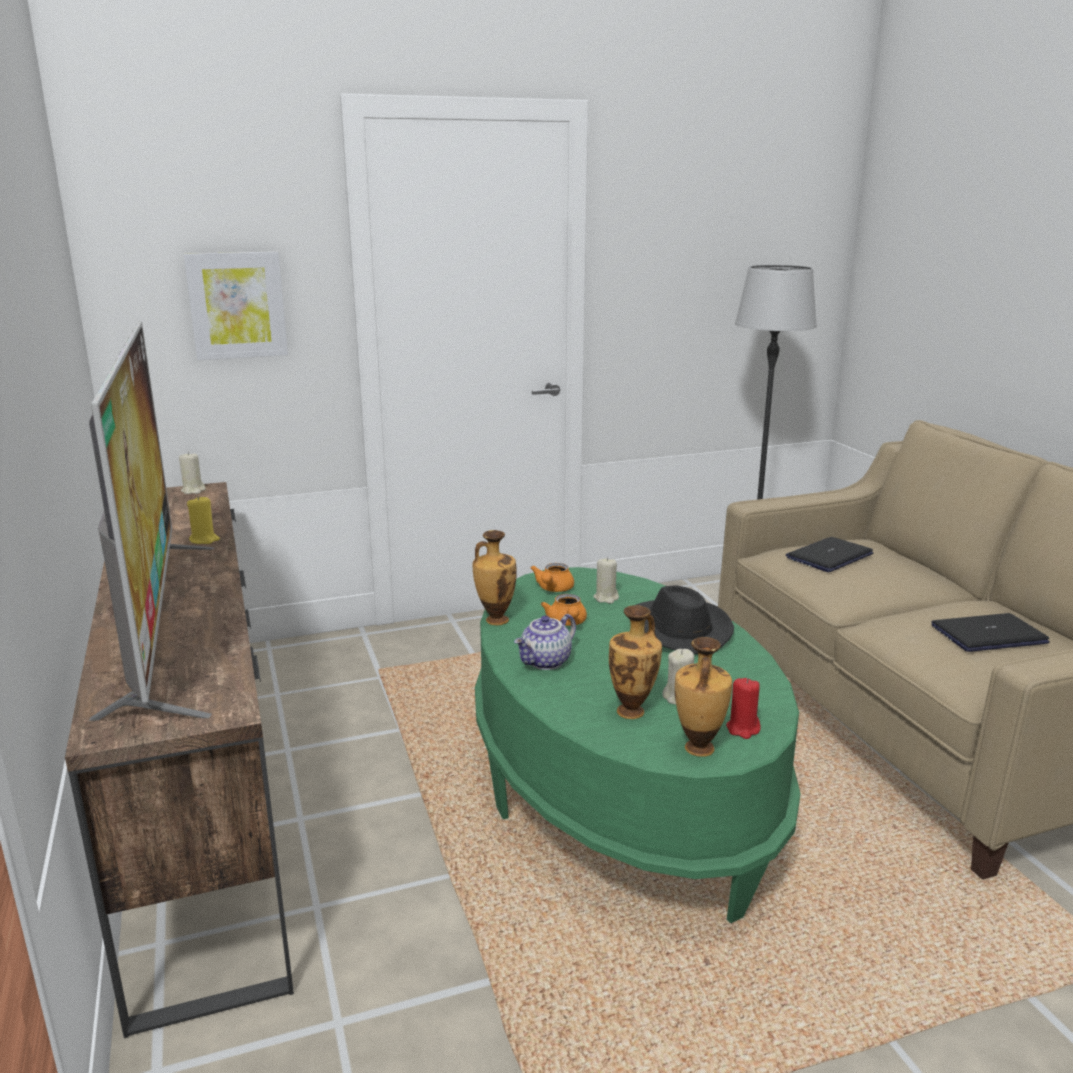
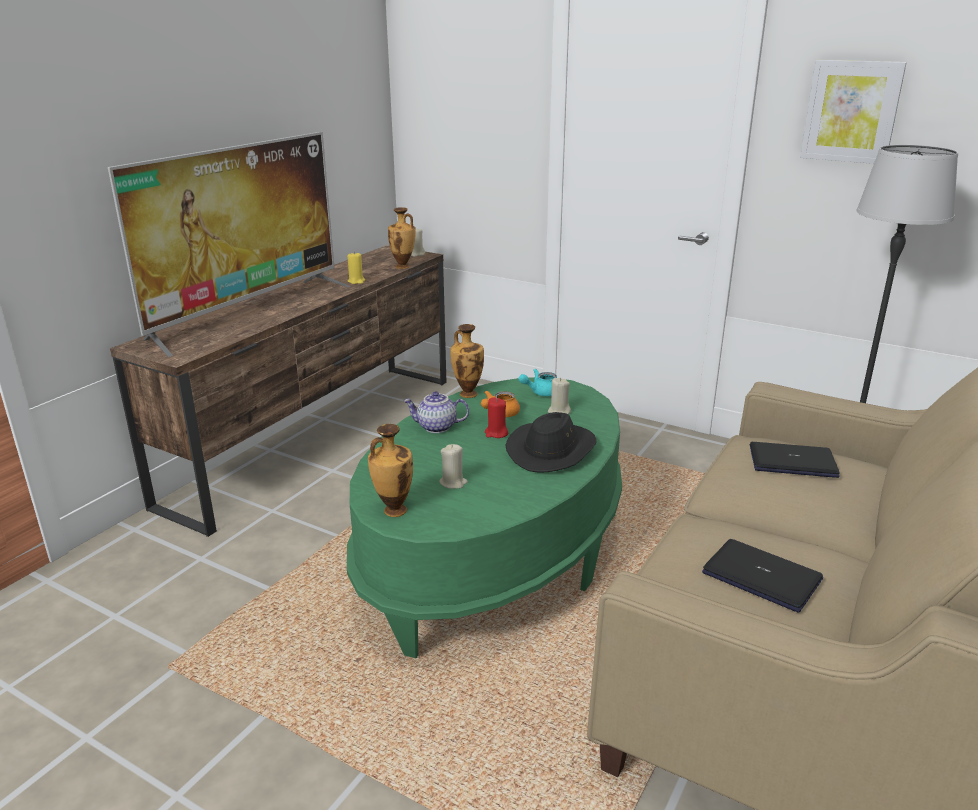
camera: 50 degrees right, 5 degrees up
(237, 305) = (474, 130): picture -> picture (851, 111)
(553, 589) = (541, 392): orange teapot -> turquoise teapot
(632, 711) = (413, 474): vase -> vase (403, 267)
(743, 729) = (441, 517): red candle -> red candle (496, 433)

